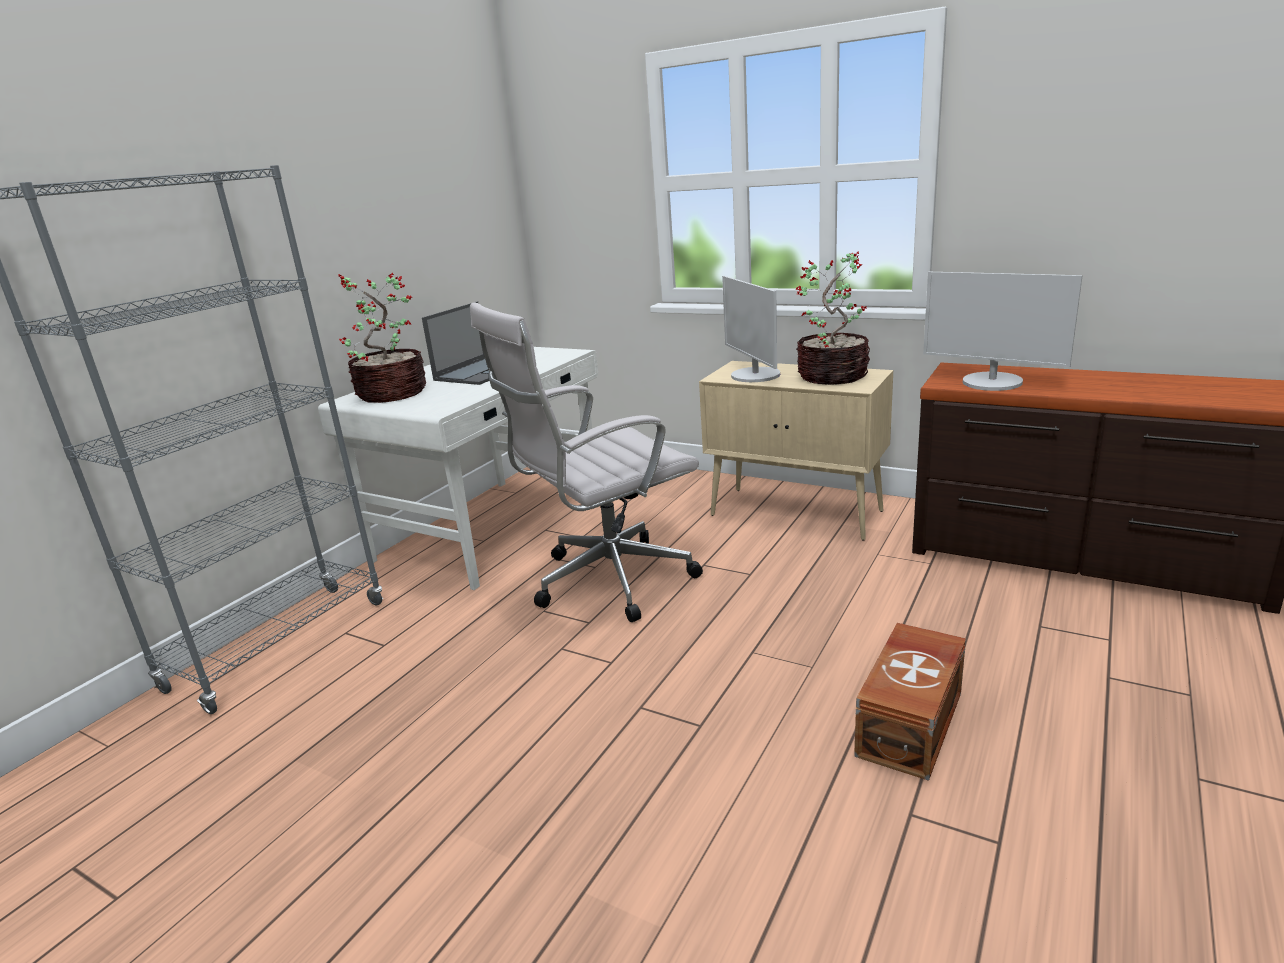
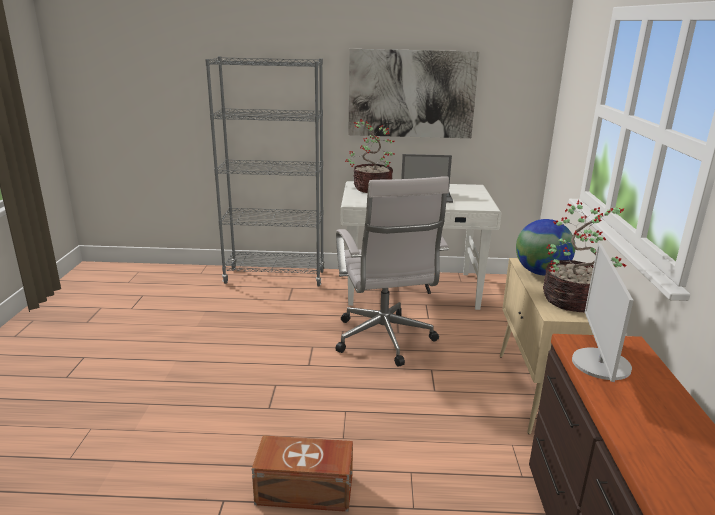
camera: 60 degrees right, 0 degrees up
(368, 222) = (411, 94): none -> picture
(606, 582) = (384, 341): white office chair -> white office chair turned 135 degrees counterclockwise
(755, 375) = (541, 273): monitor -> globe

